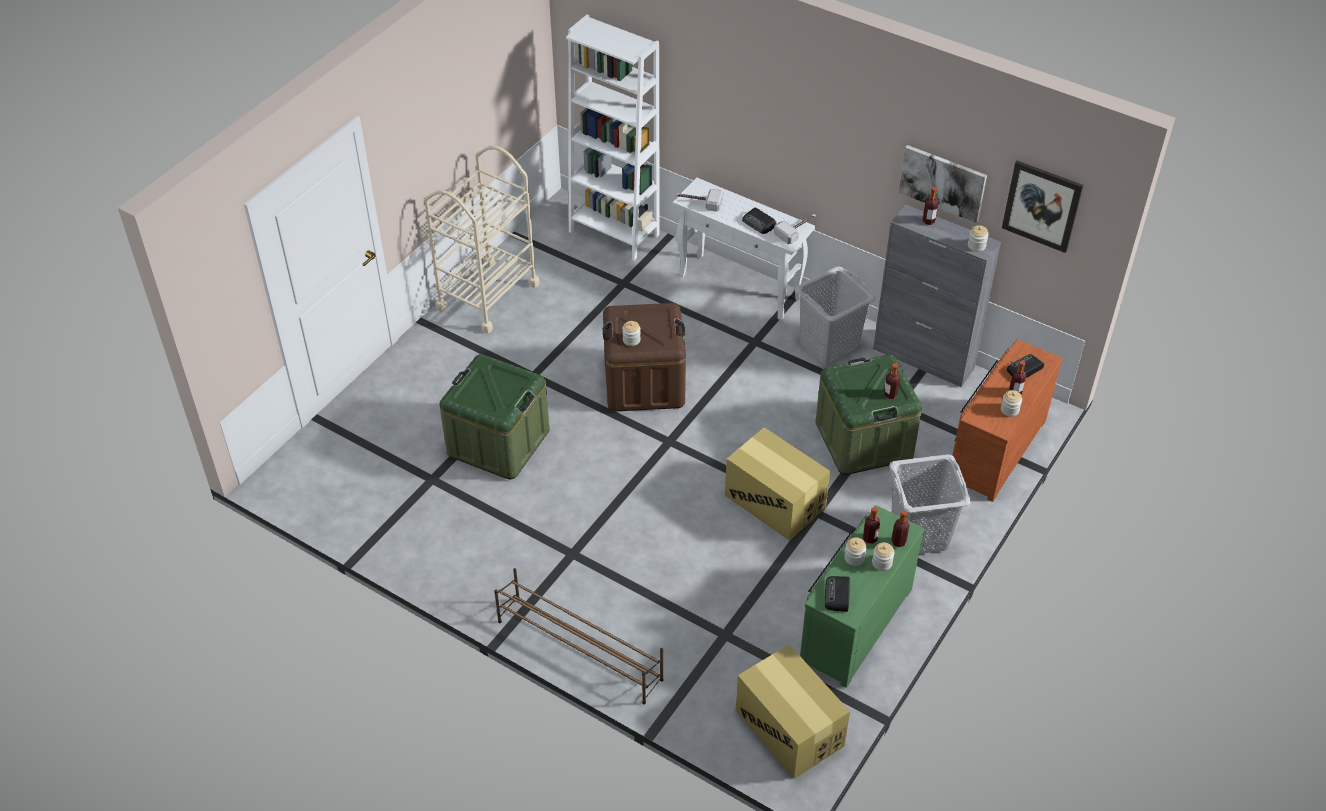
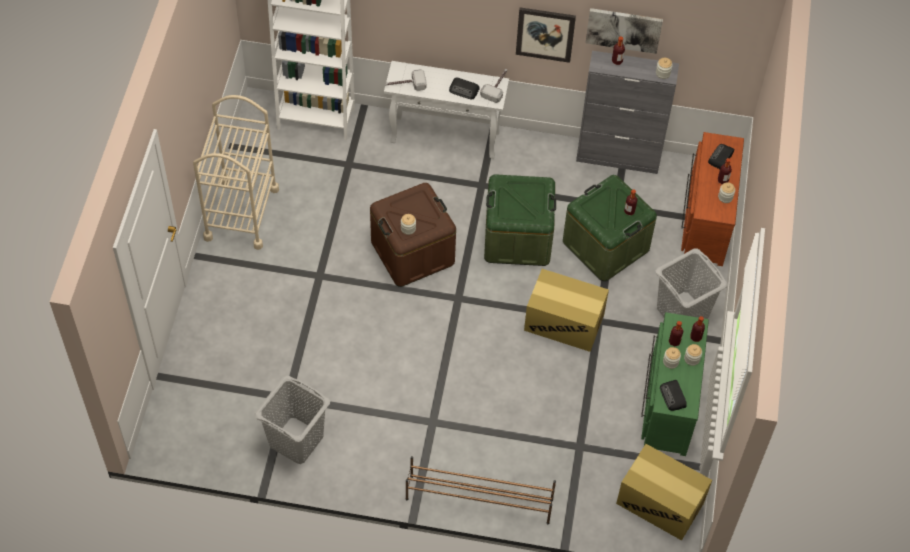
camera: 25 degrees left, 10 degrees up
(498, 442) = (323, 346): green storage box -> green storage box (517, 238)
(828, 346) = (540, 169): grey laundry basket -> grey laundry basket (295, 440)
(1042, 206) = (712, 33): picture -> picture (545, 34)

